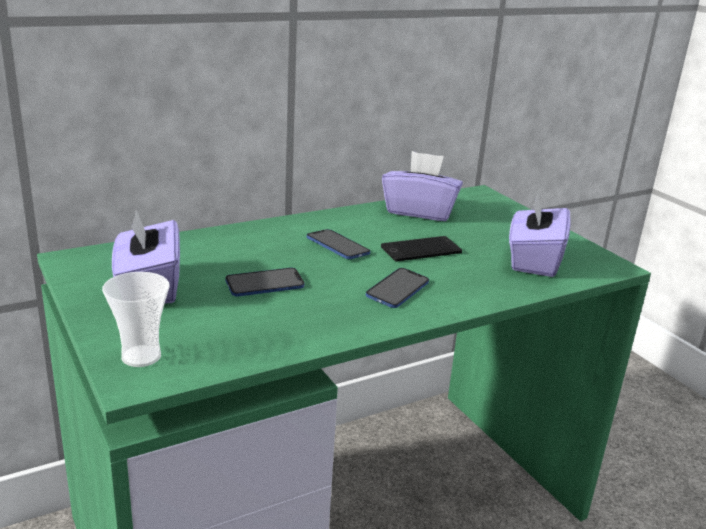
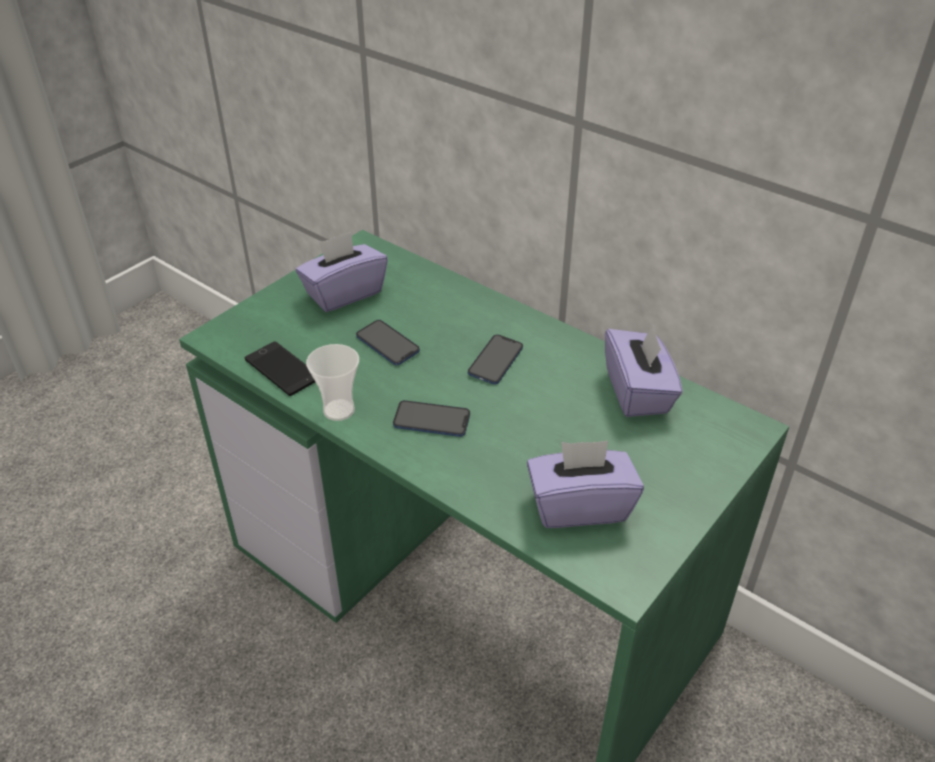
camera: 70 degrees right, 15 degrees up
(141, 356) = (246, 327): cup -> cup (339, 410)
(421, 250) = (533, 415): phone -> phone (282, 369)

